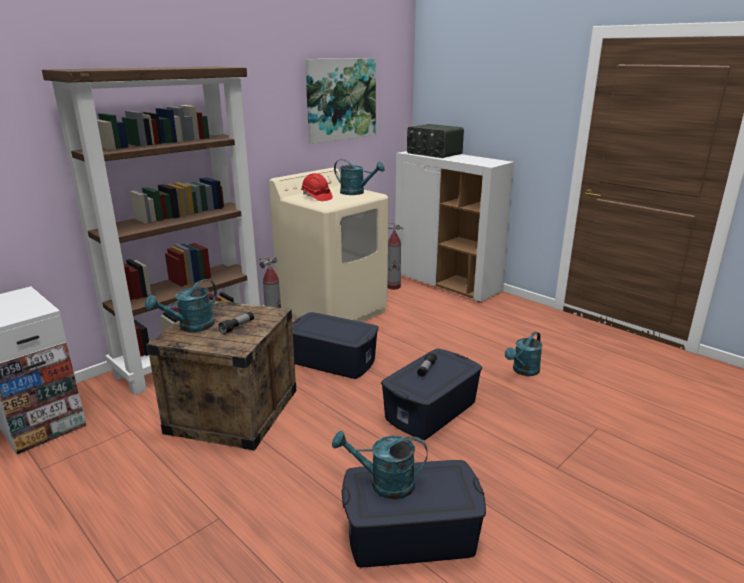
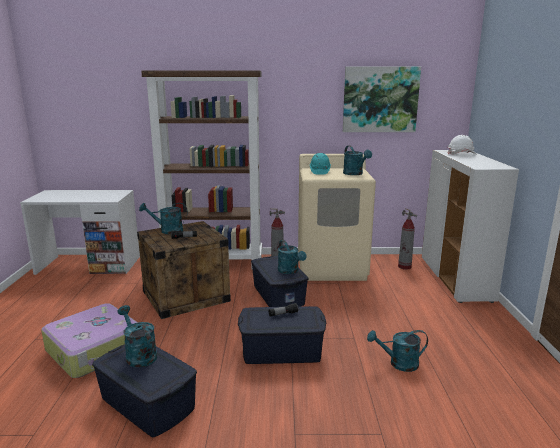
camera: 45 degrees right, 5 degrees down
(242, 531) = (96, 350): none -> suitcase
(316, 197) = (319, 172): red hard hat -> turquoise hard hat
(349, 326) = (290, 271): none -> turquoise watering can
(433, 154) = (461, 154): radio -> white hard hat

